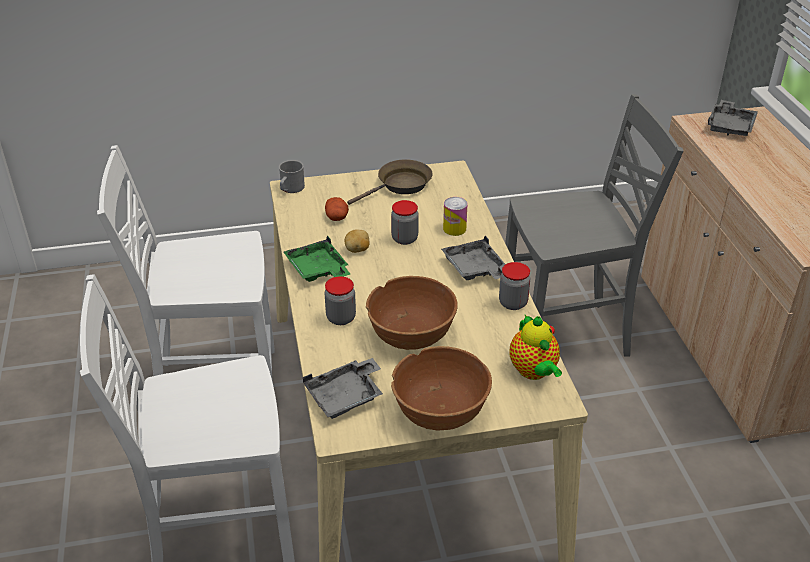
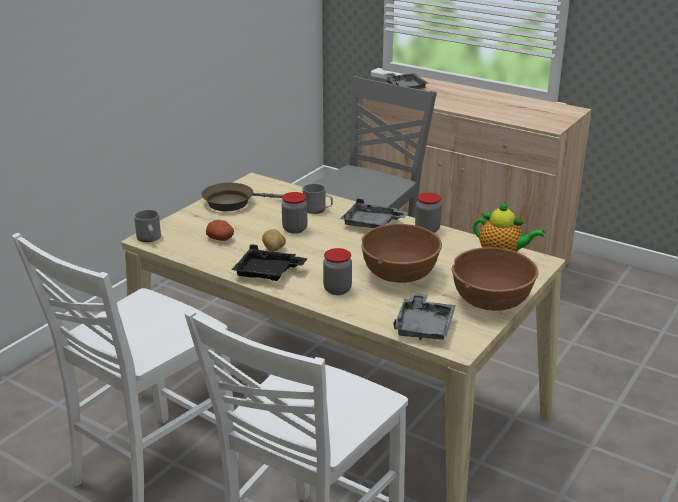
camera: 45 degrees left, 10 degrees down
(318, 270) = (267, 273): green tray -> black tray
(401, 185) = (233, 202): brown frying pan -> brown frying pan turned 105 degrees counterclockwise
(454, 229) = (317, 210): can -> grey mug

